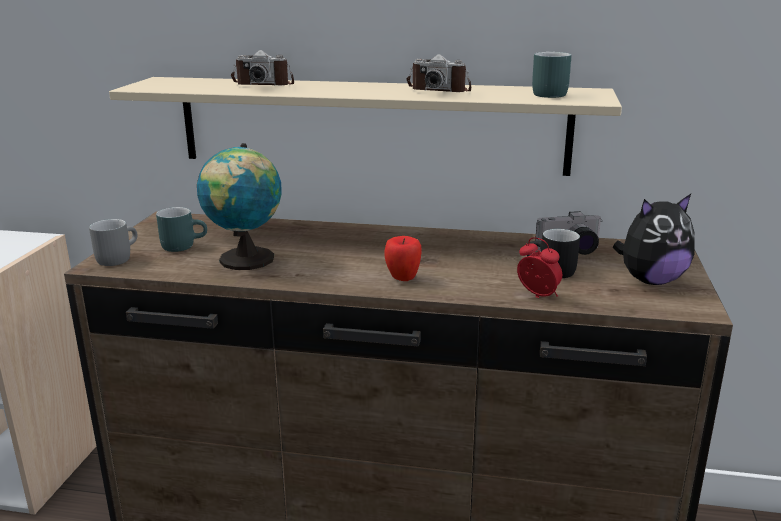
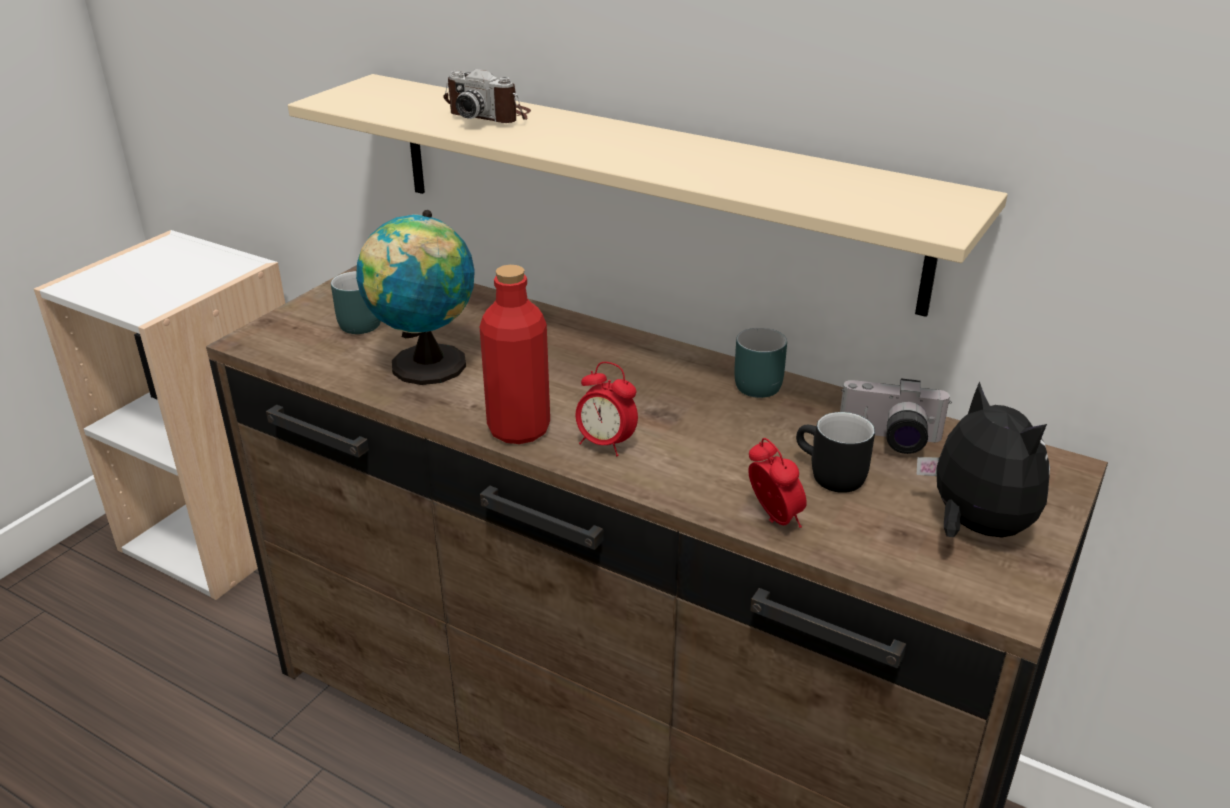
camera: 20 degrees right, 10 degrees up
(116, 258) = (278, 332): grey mug -> none
(339, 281) = (519, 429): none -> red bottle
(403, 279) = (605, 444): apple -> alarm clock
(440, 91) = (719, 164): camera -> none
(544, 94) = (872, 196): turquoise mug -> turquoise mug (754, 382)
(651, 280) = (974, 527): plush toy -> plush toy turned 120 degrees counterclockwise

